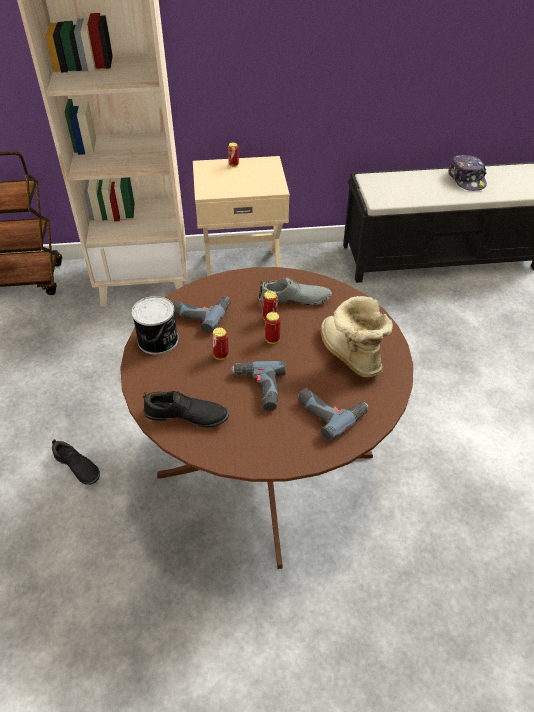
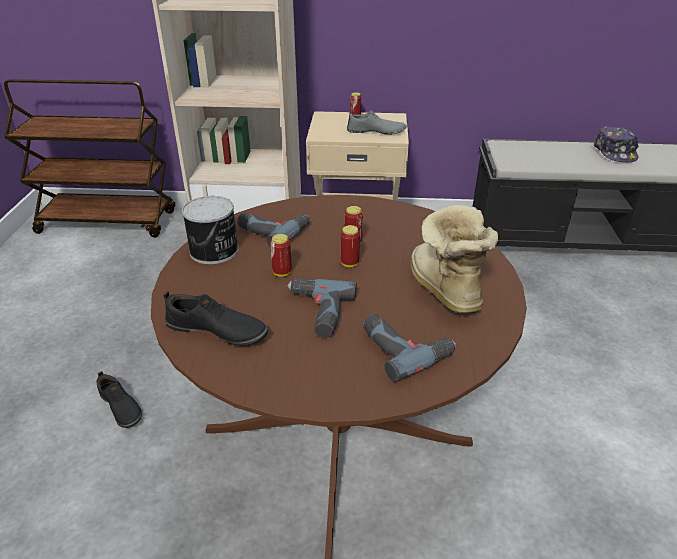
camera: 10 degrees right, 10 degrees down
(294, 300) = (387, 228): grey shoe -> grey shoe (376, 132)

